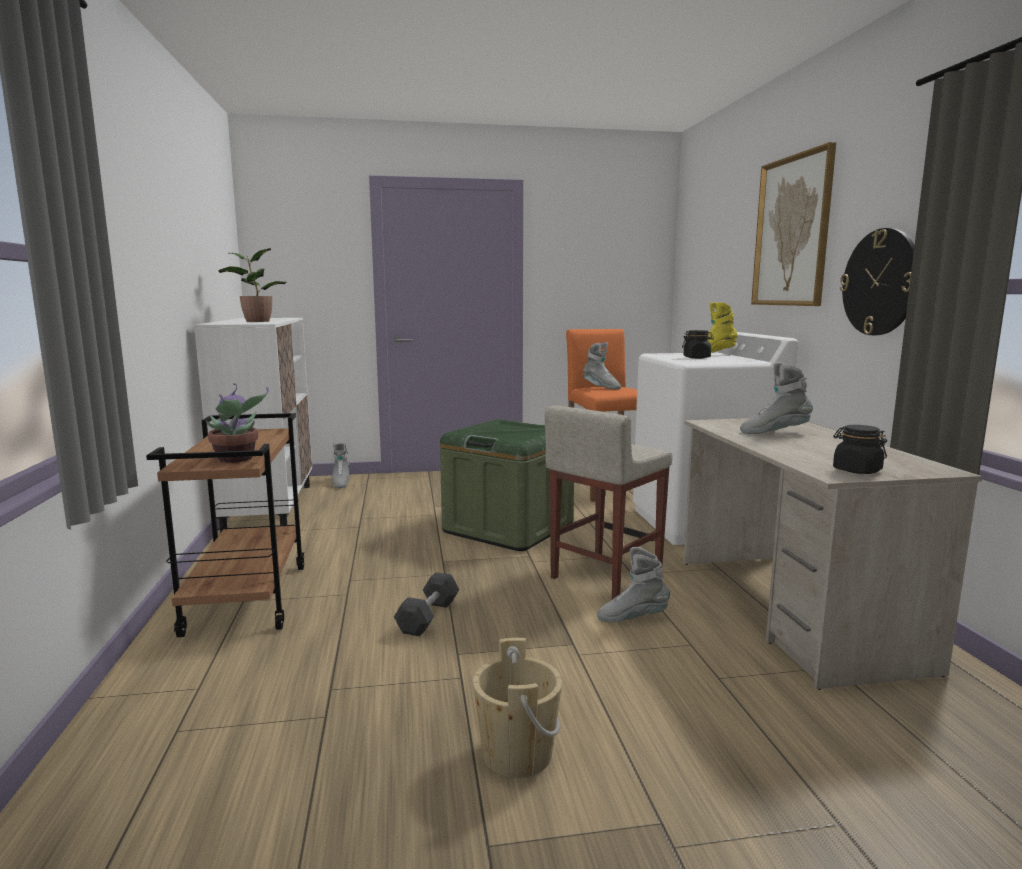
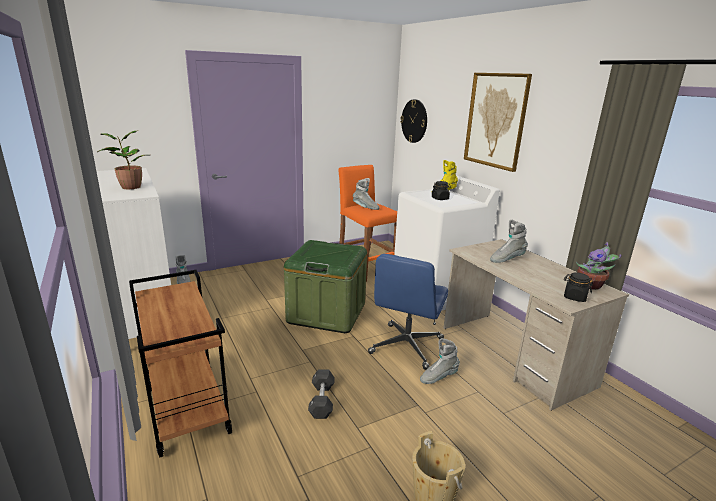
camera: 20 degrees left, 10 degrees up
(237, 459) = (193, 331): potted plant -> potted plant (591, 286)
(605, 577) = (406, 346): beige stool -> blue office chair
(880, 282) = (559, 168): wall clock -> wall clock (414, 121)

